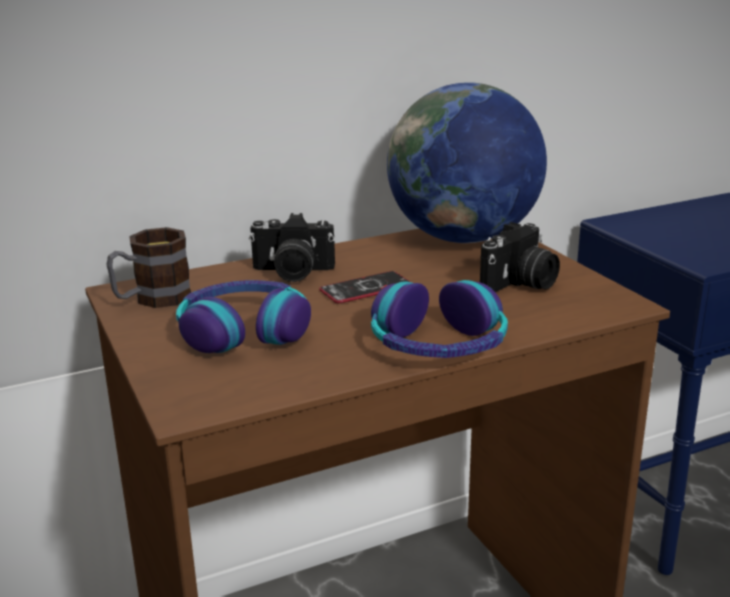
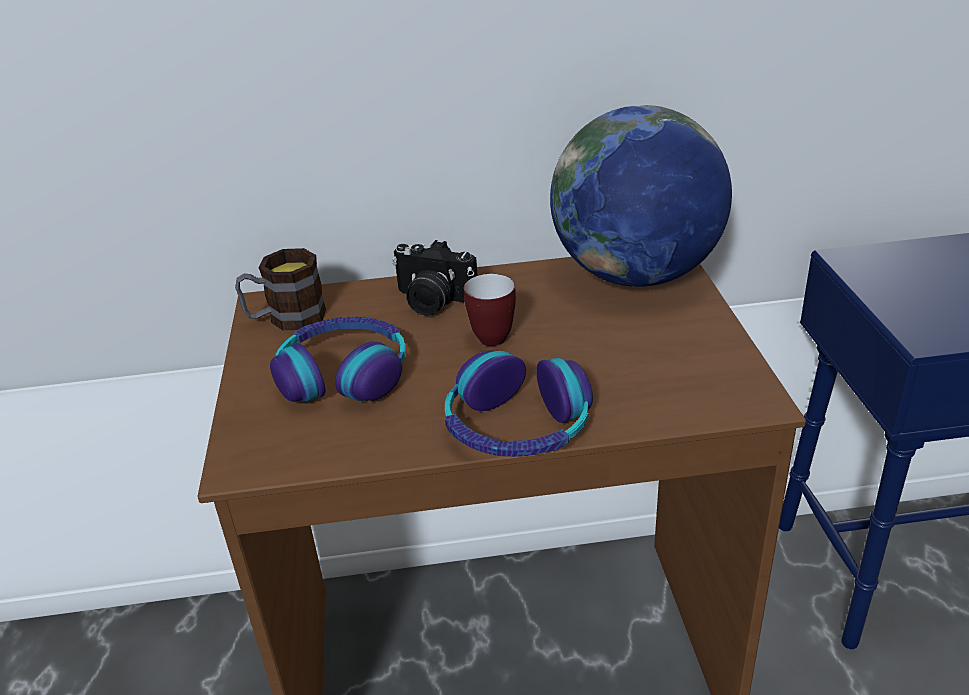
camera: 20 degrees right, 10 degrees up
(366, 289) = (491, 335): phone -> mug
(520, 284) = (657, 352): camera -> none

